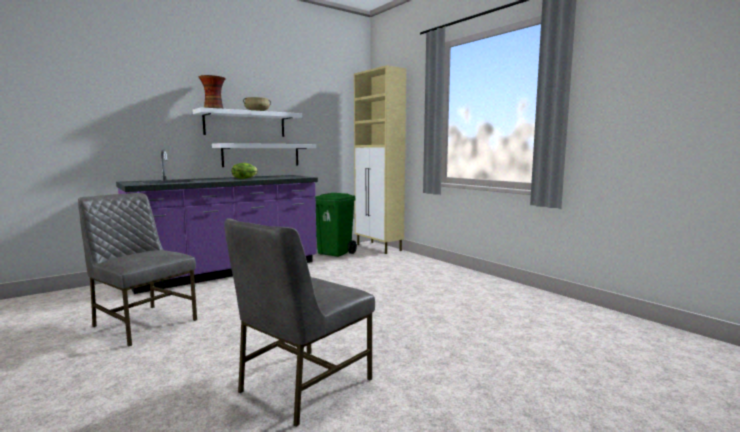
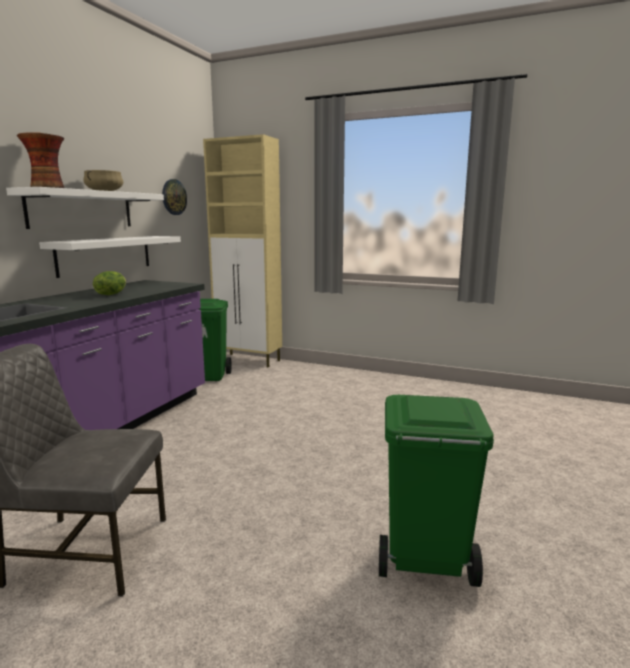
camera: 30 degrees left, 5 degrees up
(303, 385) = (424, 560): grey chair -> green trash can
(325, 117) = (174, 197): none -> wall clock

